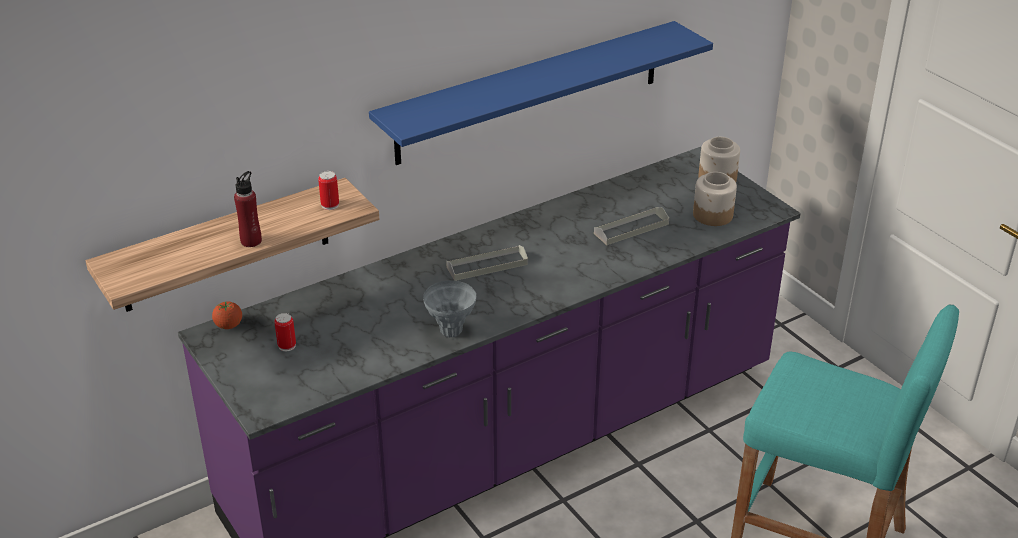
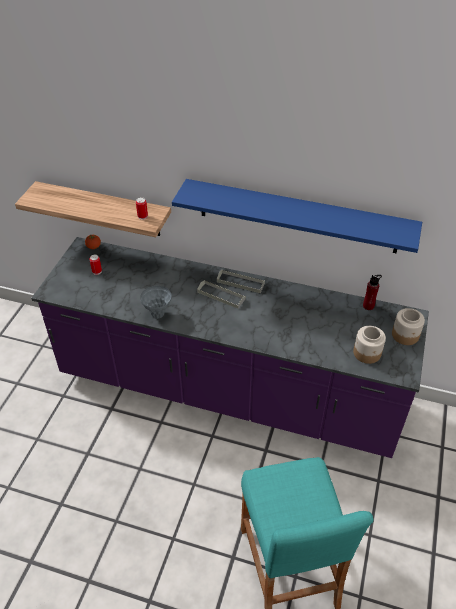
camera: 50 degrees right, 10 degrees up
(251, 241) = (91, 212): red bottle -> red bottle (368, 306)
(631, 229) = (313, 328): grey tray -> grey tray (240, 283)

